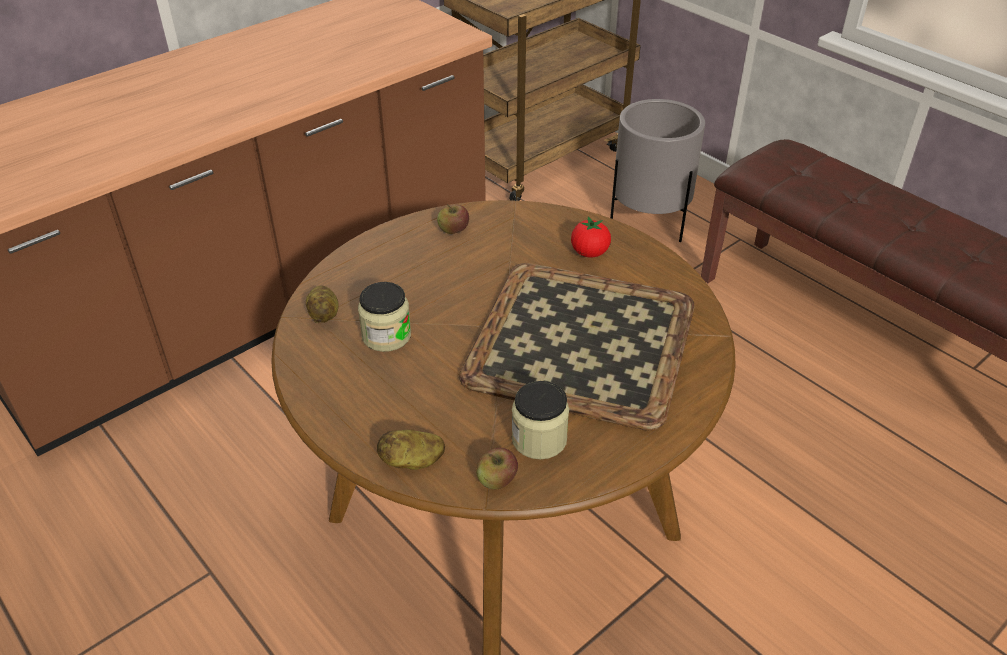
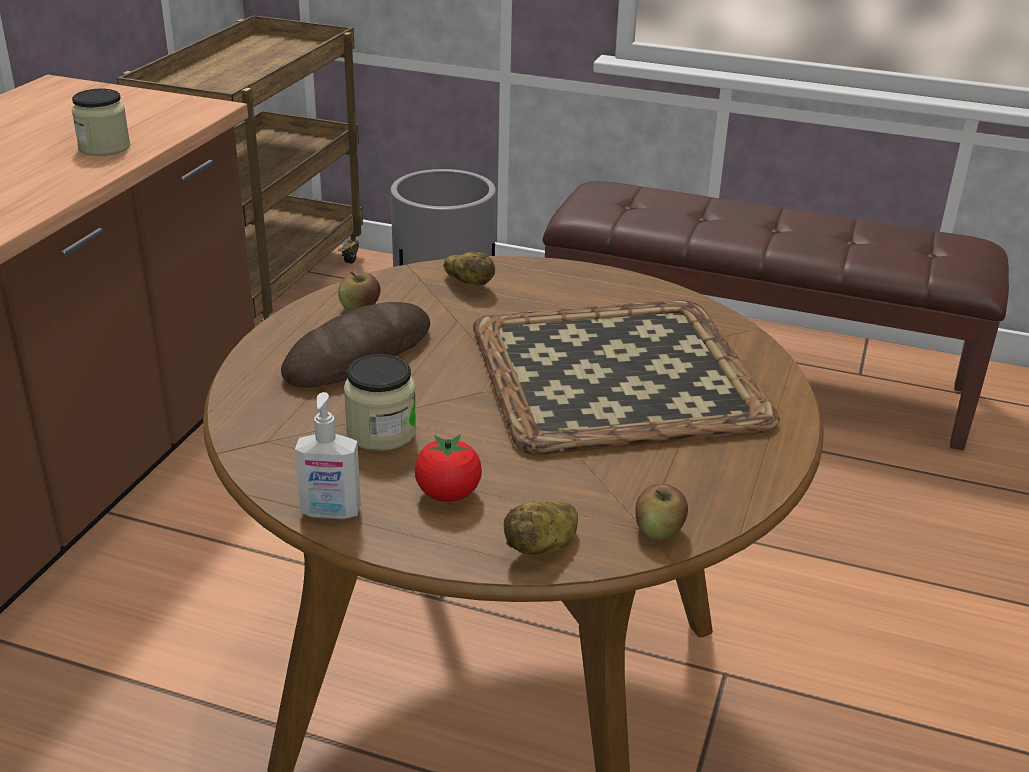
camera: 30 degrees left, 10 degrees down
(309, 385) = (330, 513): none -> soap dispenser
(325, 315) = (277, 434): potato -> potato (469, 284)
(422, 268) = (359, 355): none -> bread
(539, 439) = (664, 477): jar -> jar (104, 147)
(589, 253) = (542, 292): tomato -> tomato (448, 494)

